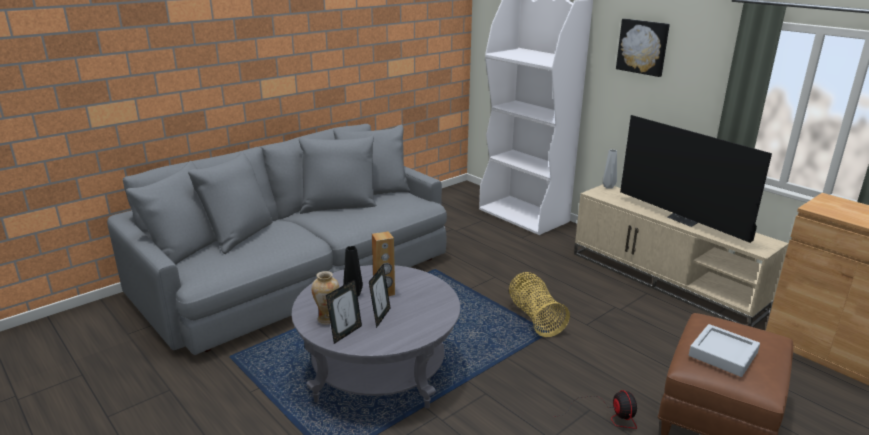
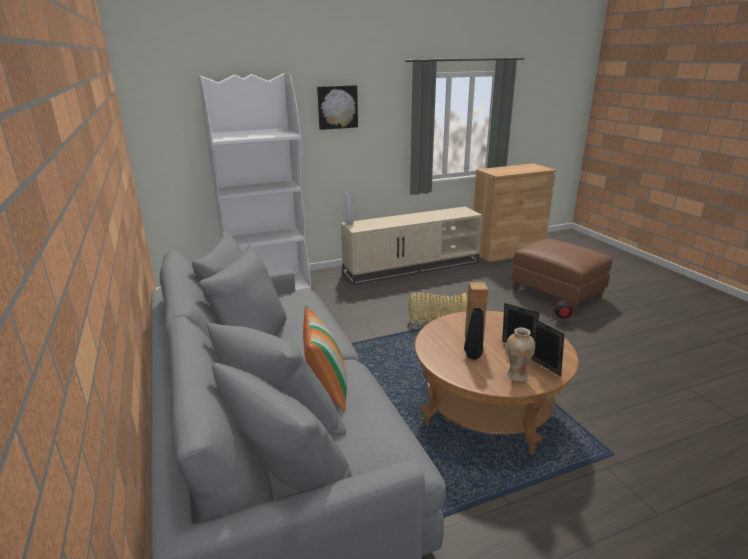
camera: 70 degrees left, 0 degrees up
(278, 238) = (326, 387): none -> pillow
(379, 369) = (487, 408): grey coffee table -> brown coffee table
(684, 219) = (420, 217): television -> none
(723, 354) = (572, 252): grey tray -> none

